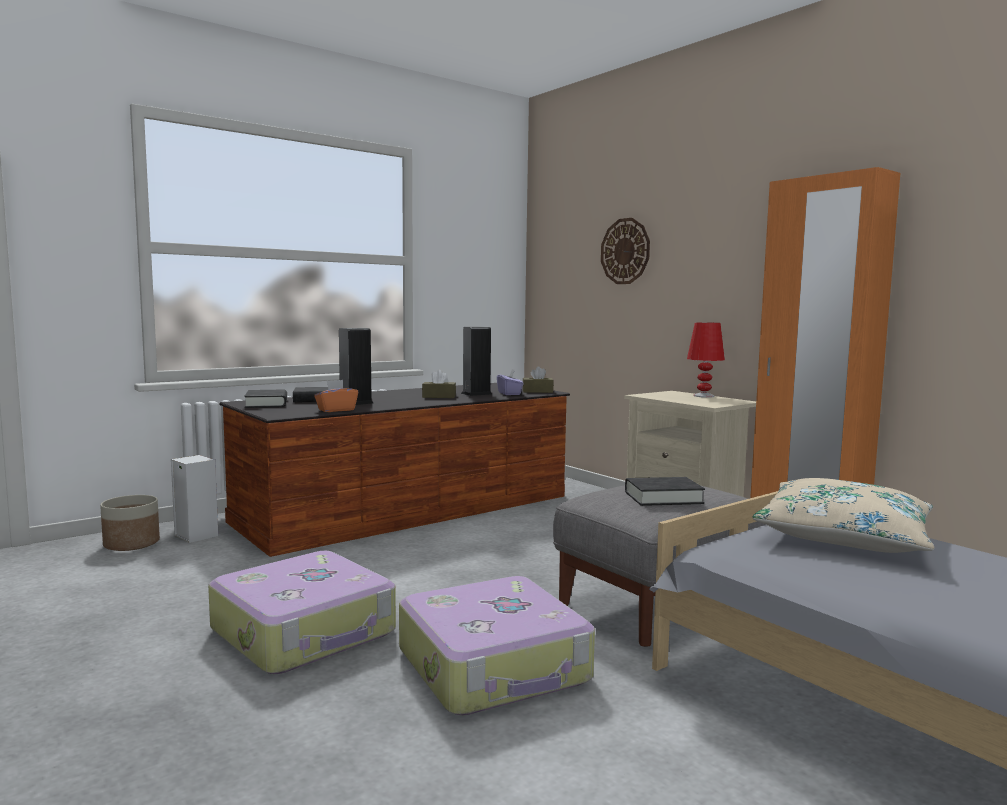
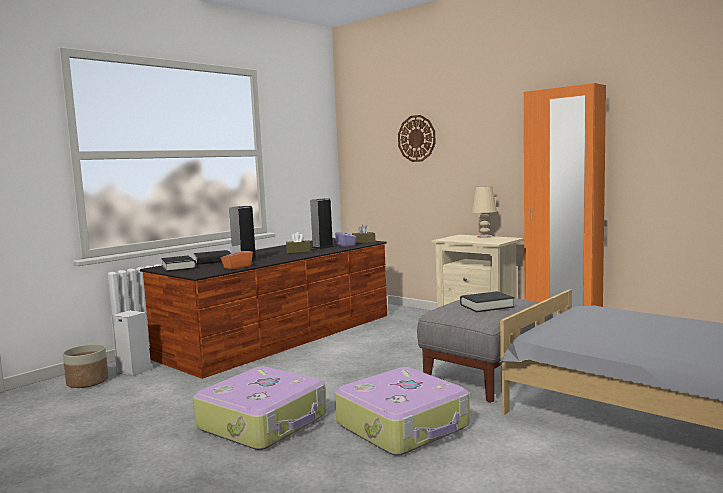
camera: 10 degrees left, 0 degrees up
(704, 396) = (484, 236): red table lamp -> beige table lamp
(844, 535) = (605, 317): beige pillow -> none

